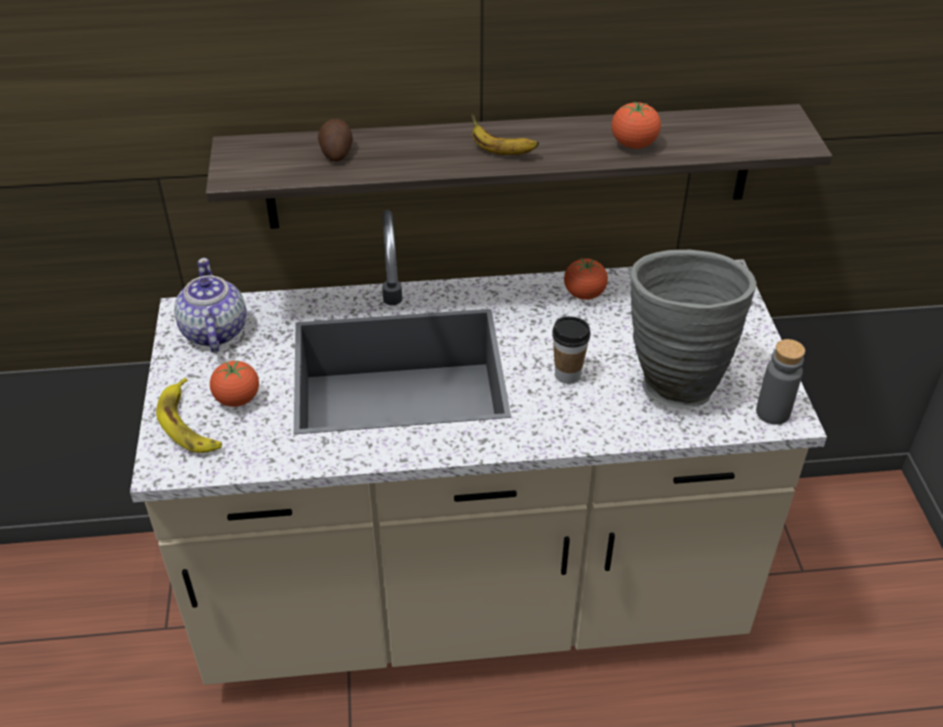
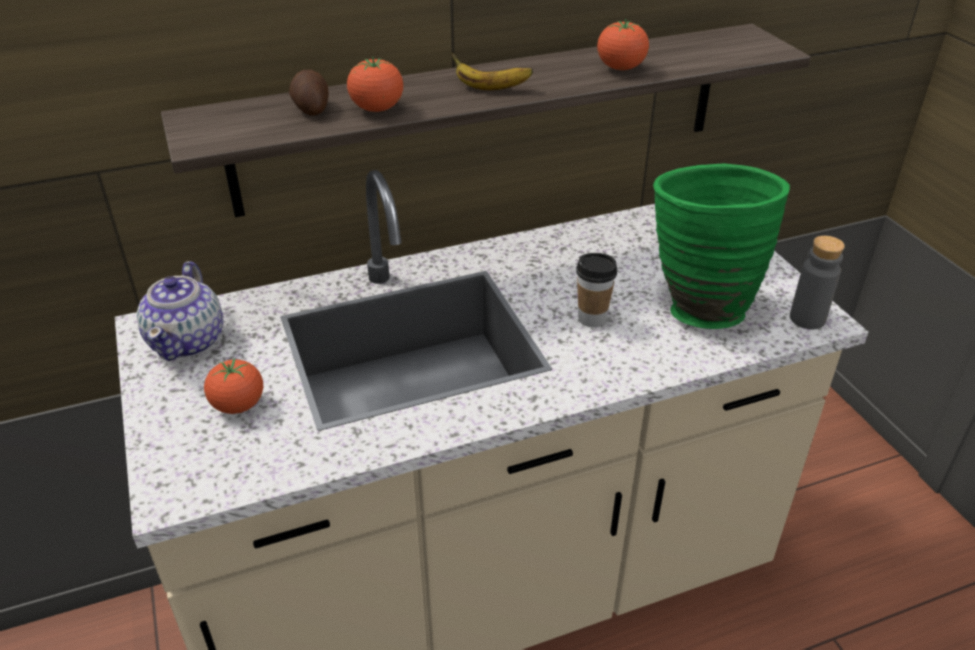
camera: 15 degrees left, 5 degrees down
(190, 424) = (188, 443): banana -> none
(214, 332) = (188, 341): teapot -> teapot turned 150 degrees counterclockwise
(584, 294) = (573, 243): tomato -> tomato (377, 109)
(673, 379) = (697, 305): grey vase -> green vase

